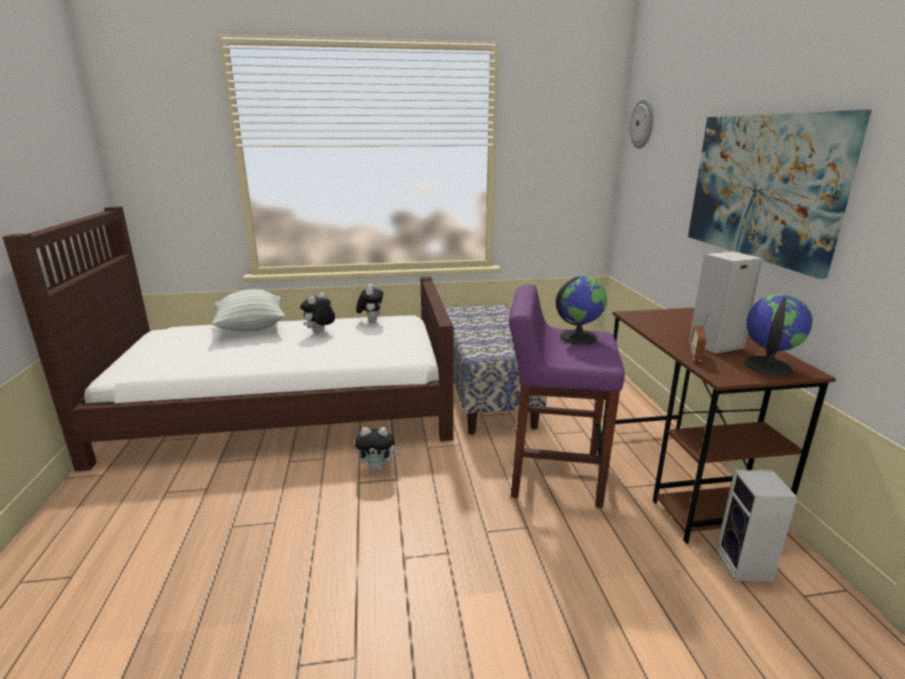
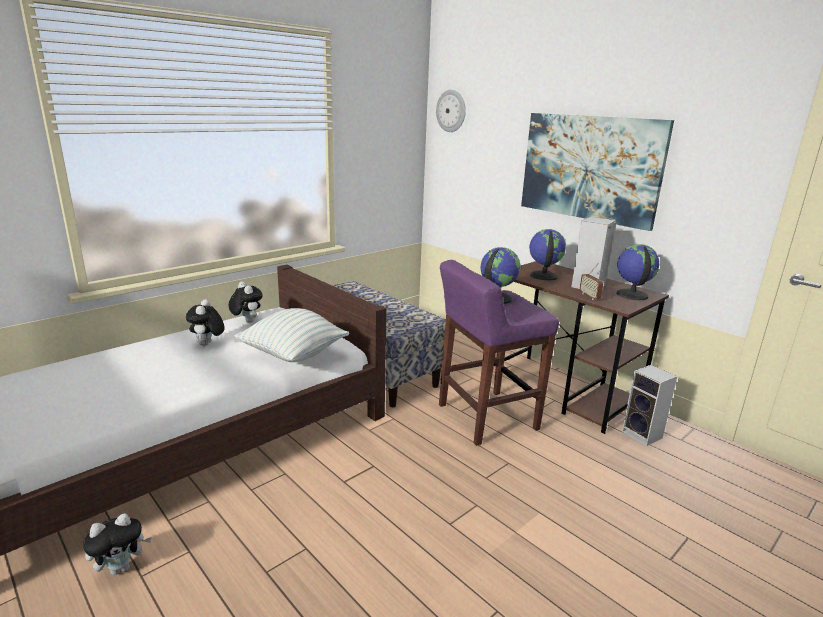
camera: 35 degrees left, 0 degrees up
(251, 328) = (112, 358): pillow -> pillow (293, 355)
(378, 468) = (347, 463): plush toy -> plush toy (121, 567)
(671, 324) = (543, 276): none -> globe

